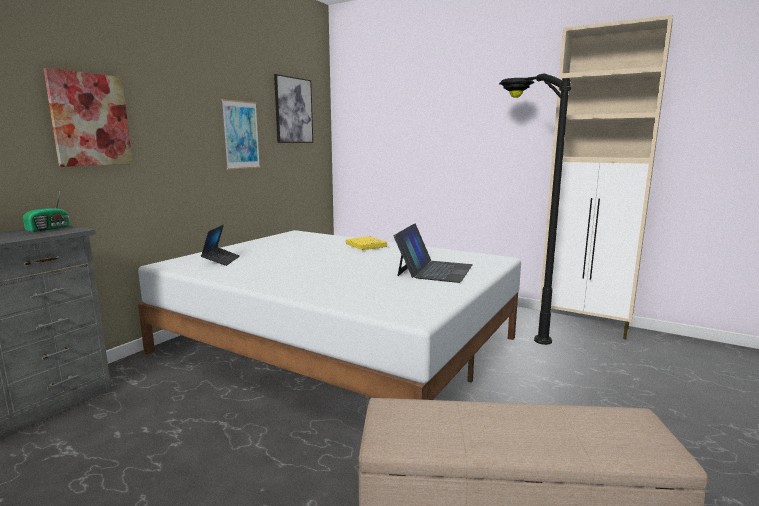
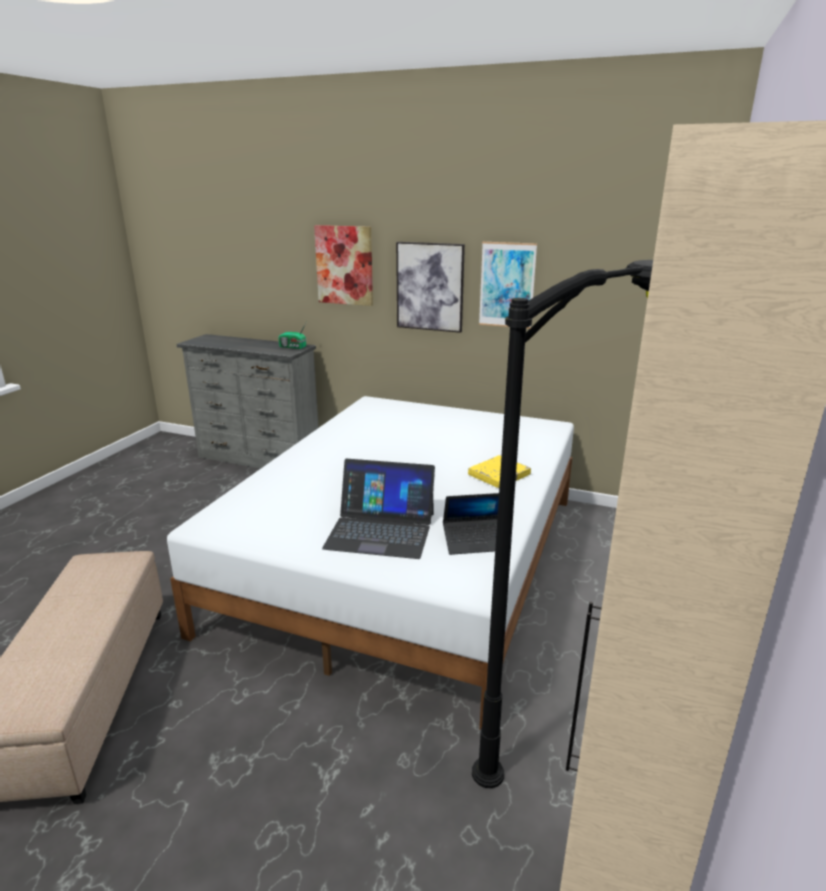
camera: 80 degrees right, 10 degrees up
(221, 260) = (390, 417): laptop -> laptop (475, 542)
(293, 110) = (615, 252): picture -> picture (430, 287)

